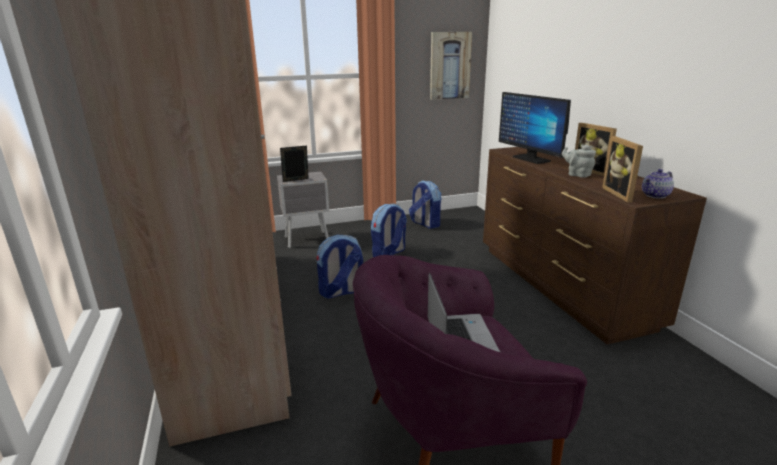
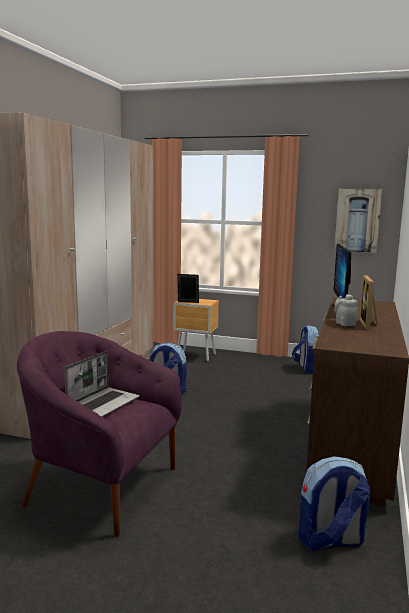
camera: 35 degrees right, 10 degrees down
(308, 240) = (196, 356): grey nightstand -> brown nightstand
(388, 253) = (240, 379): backpack -> backpack (330, 541)
(622, 194) = (334, 340): picture frame -> none
(655, 196) = (361, 347): teapot -> none

